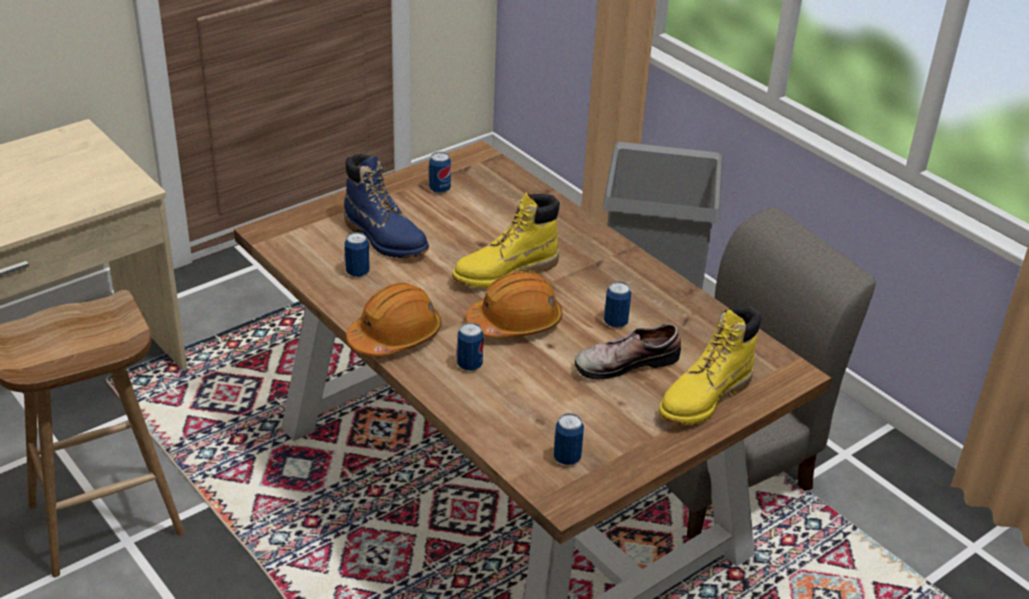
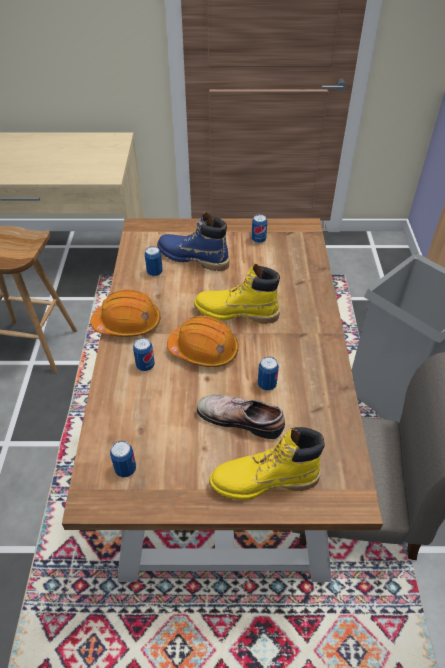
camera: 40 degrees right, 10 degrees up
(385, 238) = (193, 258): blue boot -> blue boot turned 120 degrees clockwise

